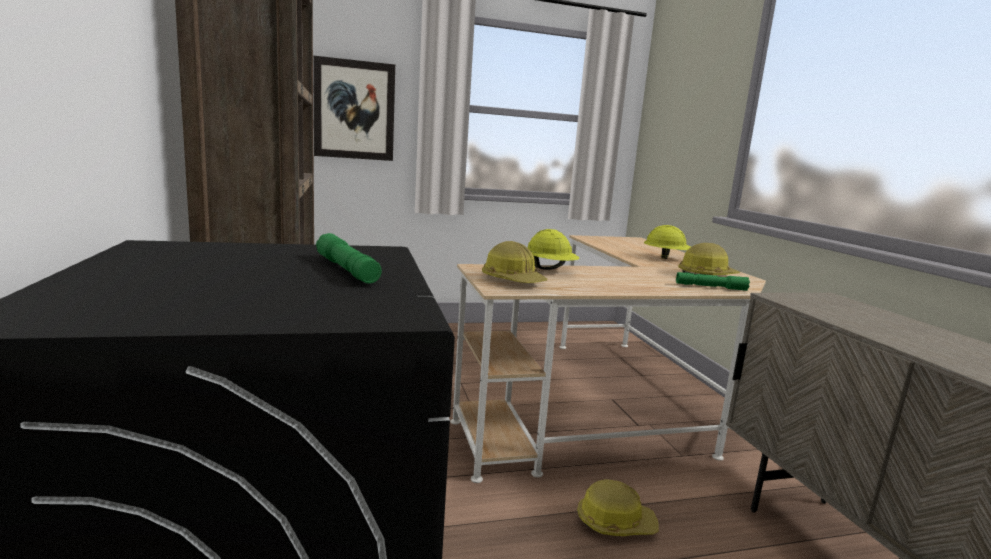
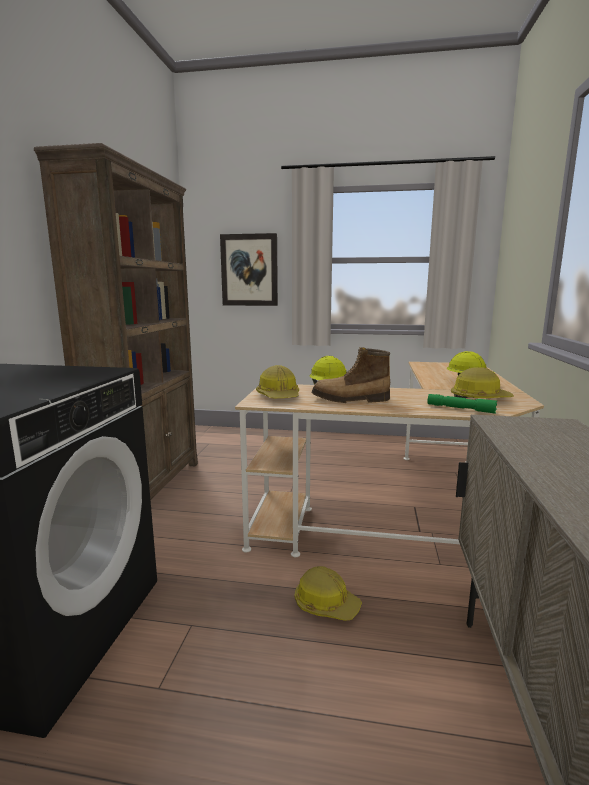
camera: 25 degrees right, 0 degrees up
(347, 270) = (47, 381): green flashlight -> none
(596, 282) = (350, 400): none -> boot

